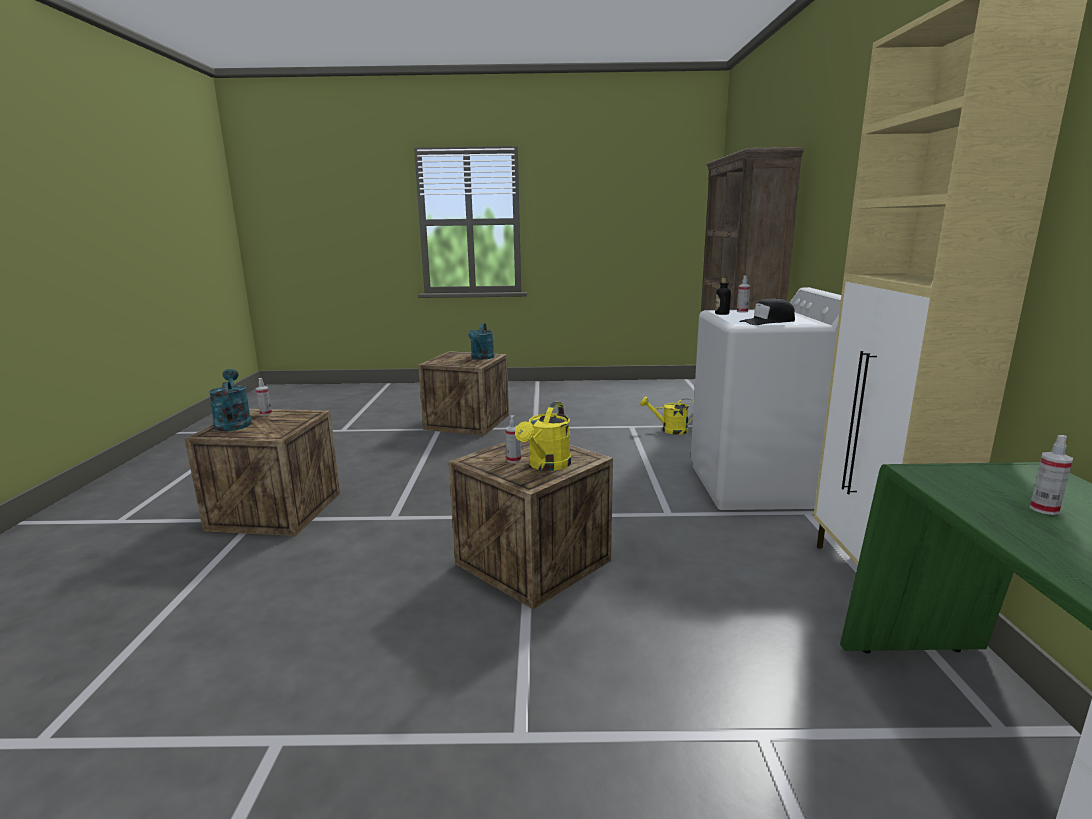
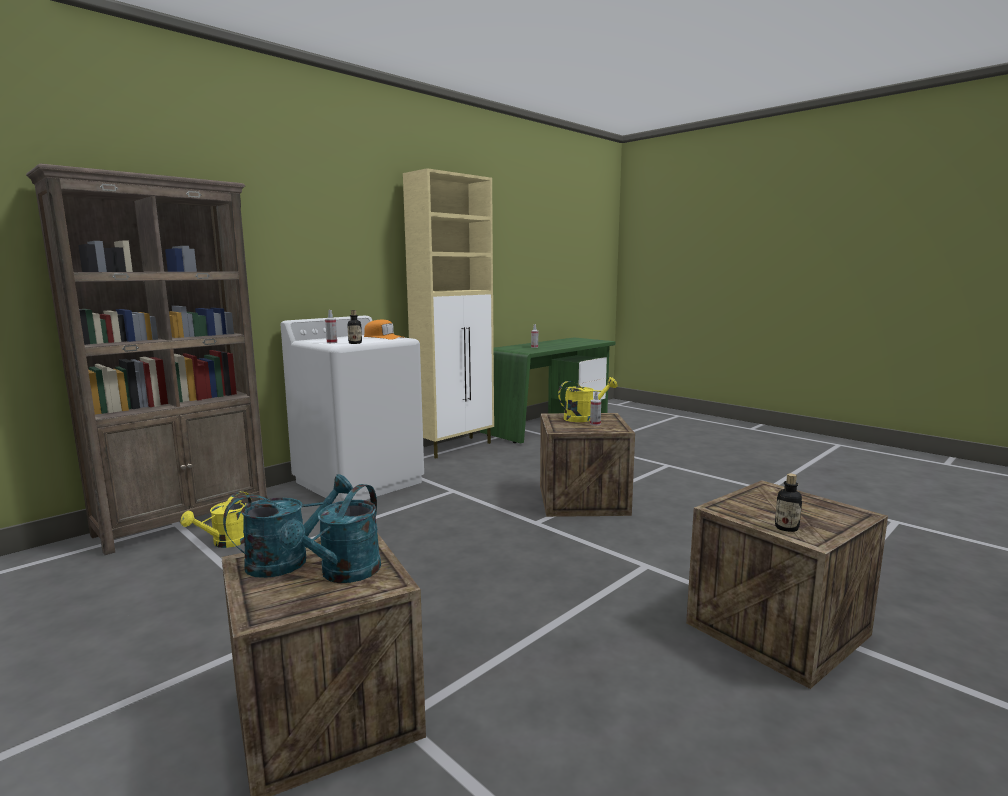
camera: 135 degrees left, 5 degrees down
(233, 423) = (831, 523): turquoise watering can -> turquoise watering can (344, 574)
(265, 413) = (786, 528): spray bottle -> bottle
(669, 430) = (226, 543): yellow watering can -> yellow watering can turned 60 degrees clockwise
(767, 322) = (383, 337): black cap -> orange cap

